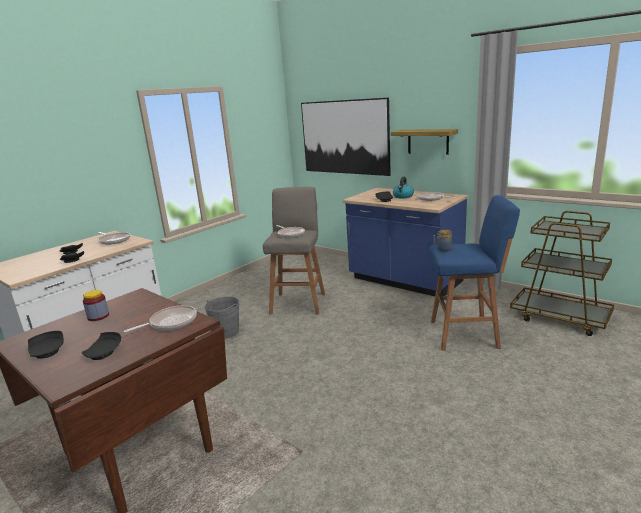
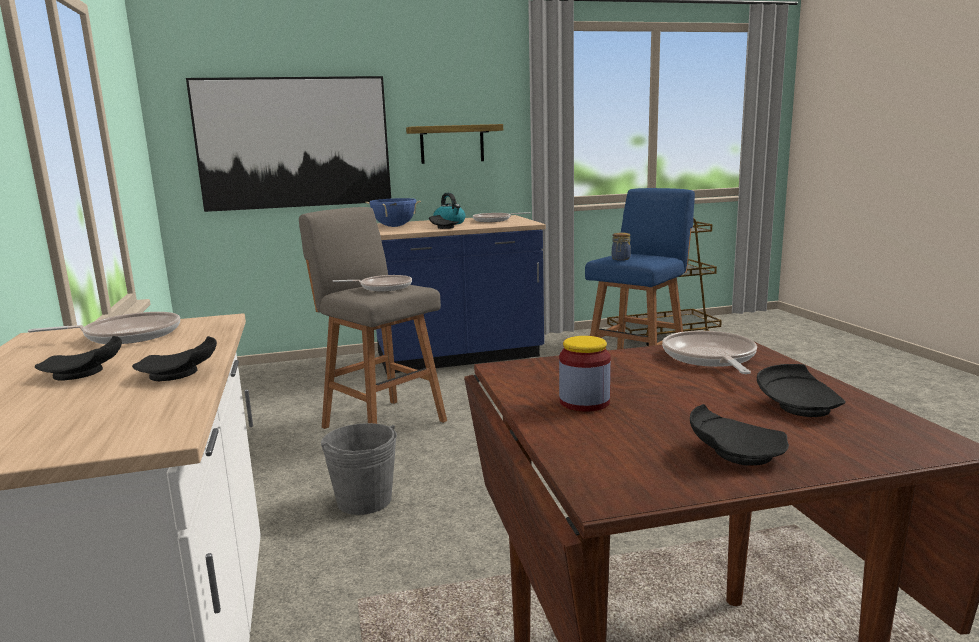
camera: 55 degrees left, 5 degrees down
(374, 193) = (394, 226): none -> blue cooking pot

